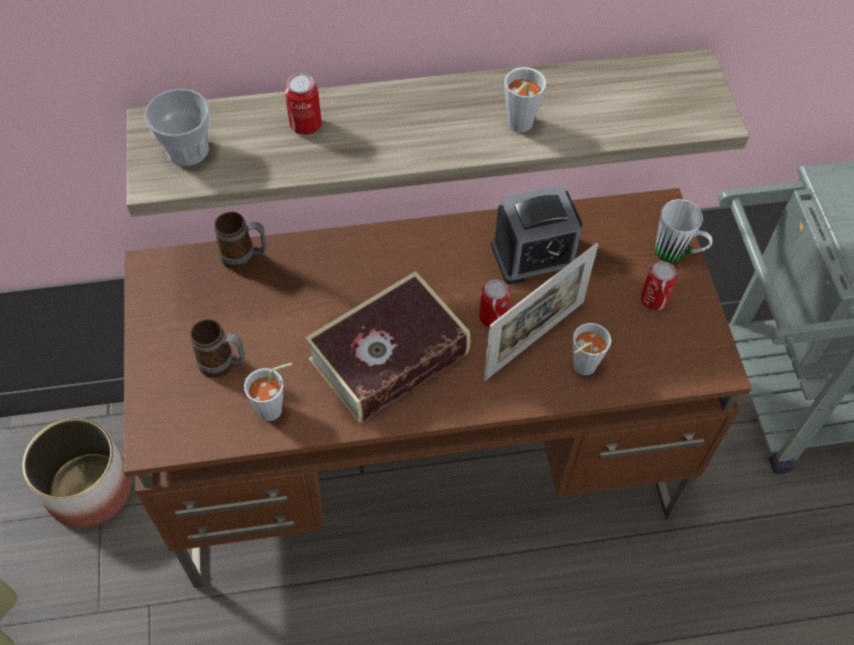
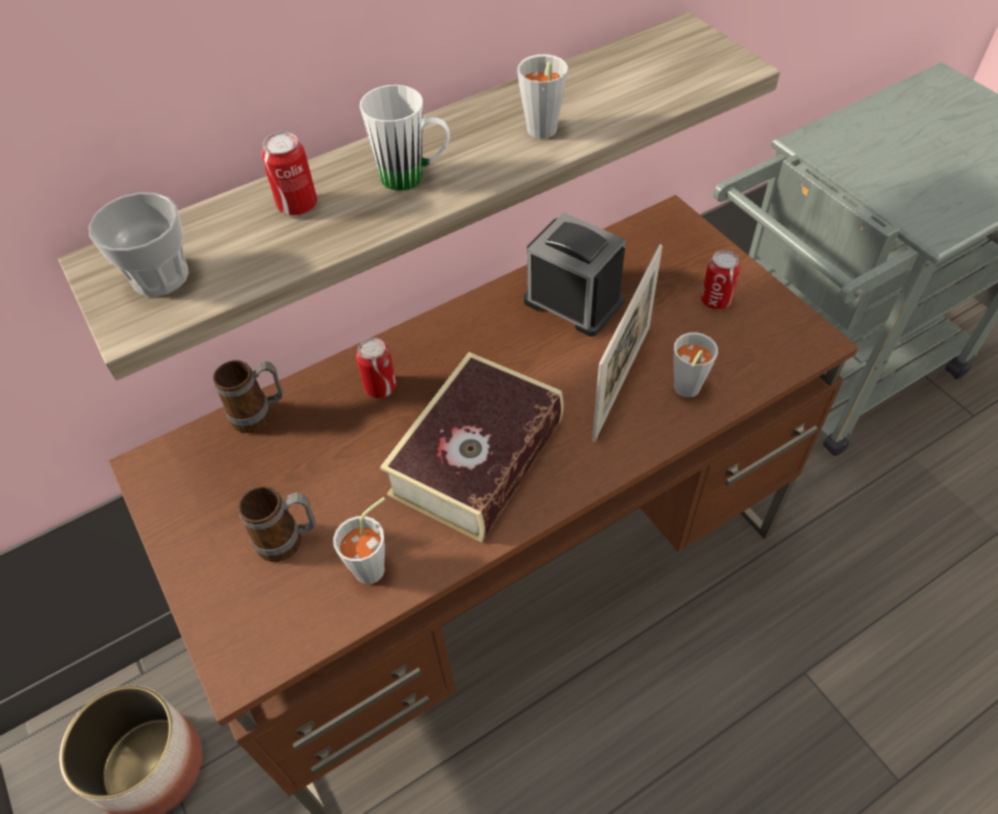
camera: 20 degrees left, 5 degrees down
(492, 317) = (566, 376): can -> can (380, 387)
(533, 255) = (573, 301): alarm clock -> alarm clock turned 105 degrees counterclockwise
(676, 254) = (711, 252): white mug -> white mug (413, 178)

